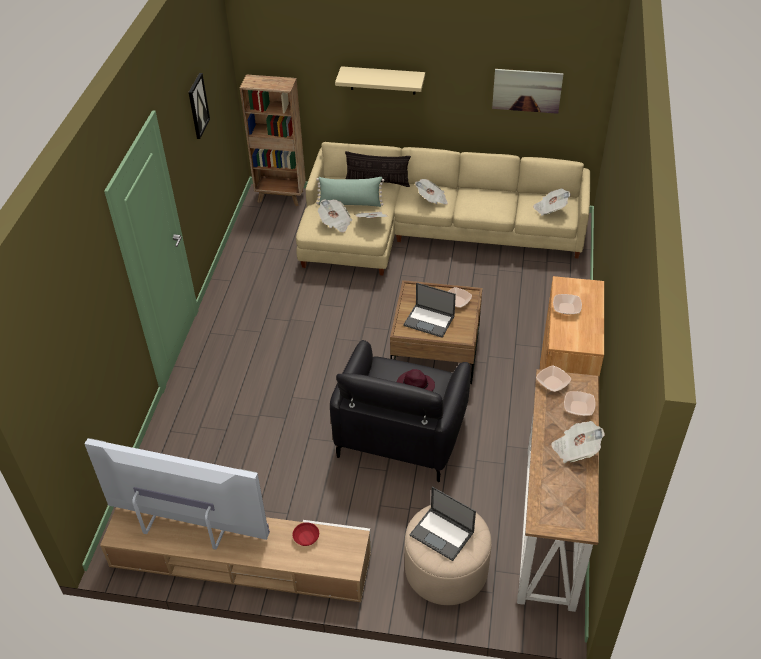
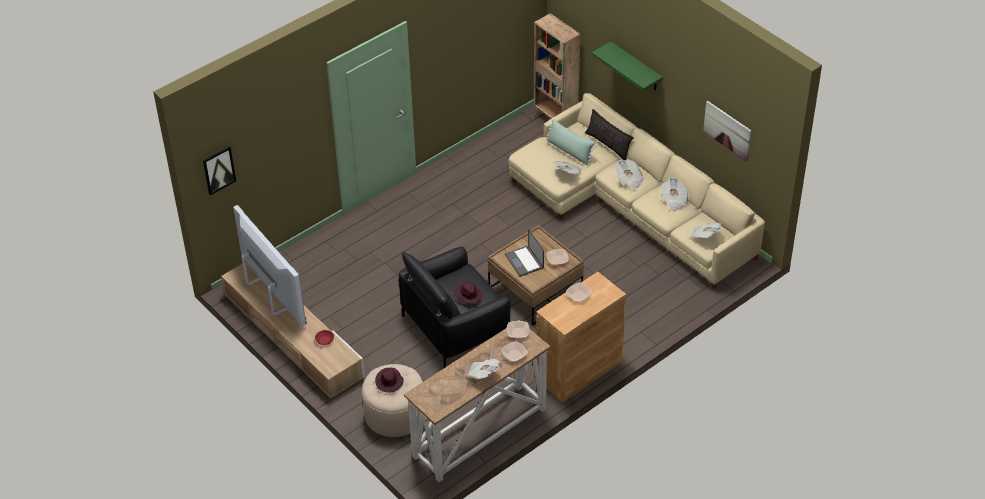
camera: 40 degrees right, 0 degrees up
(198, 106) = (471, 25): picture -> picture (218, 170)
(335, 223) = (543, 160): newspaper -> newspaper (674, 200)
(383, 80) = (636, 67): beige shelf -> green shelf
(442, 534) = (389, 382): laptop -> purple hat

